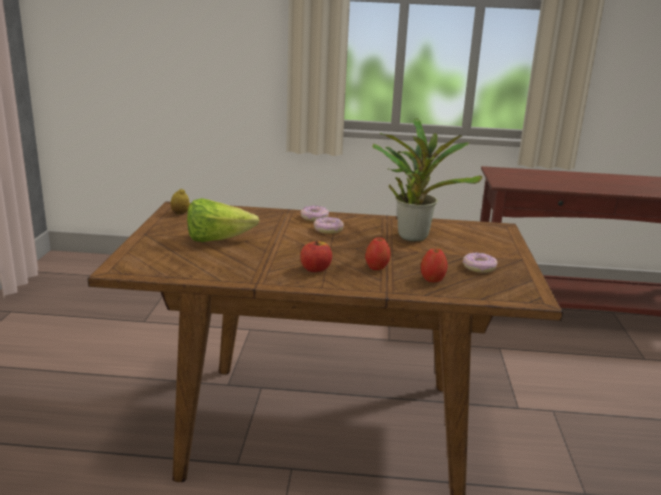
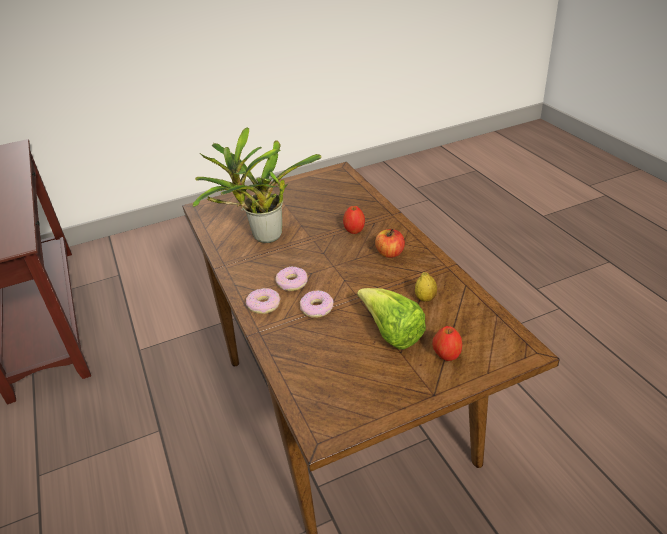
camera: 115 degrees left, 15 degrees up
(180, 213) = (344, 411): lemon -> lemon (425, 298)
(432, 279) = (349, 205): apple -> apple (446, 355)
(479, 268) = (307, 196): donut -> donut (317, 308)

